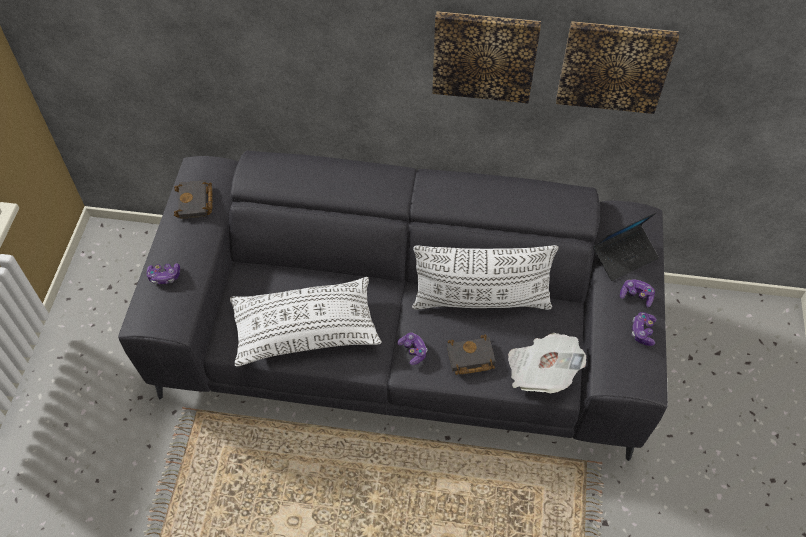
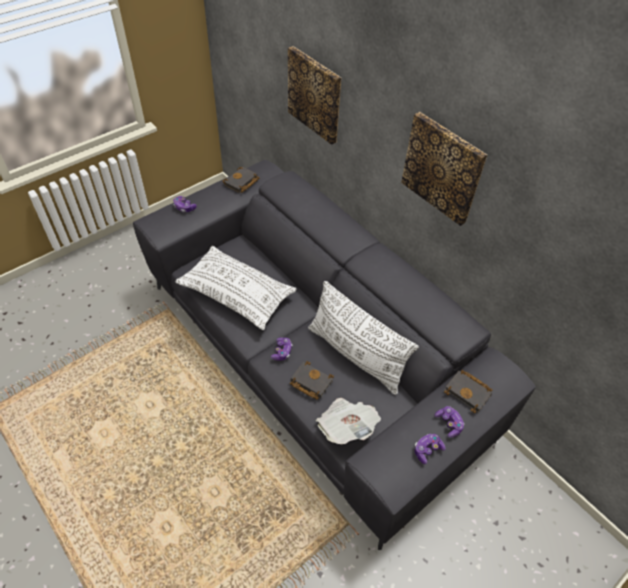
camera: 40 degrees right, 5 degrees down
(614, 66) = (532, 226): picture -> picture (315, 95)
(624, 256) = (469, 392): laptop -> black book

